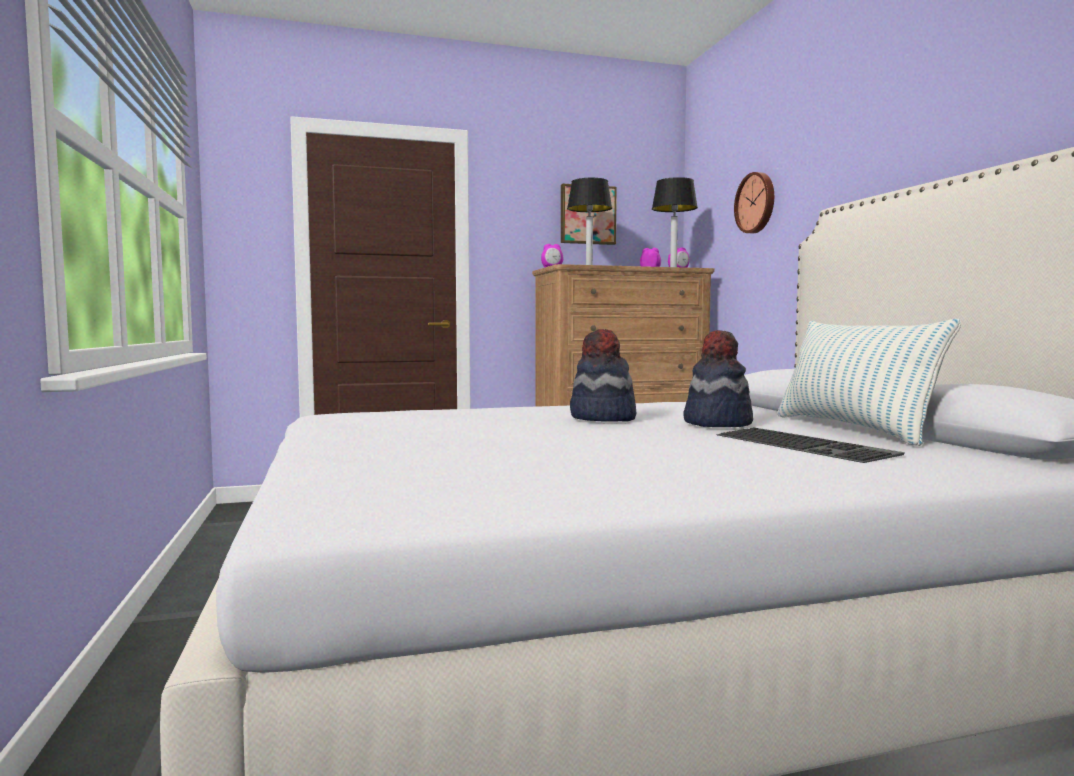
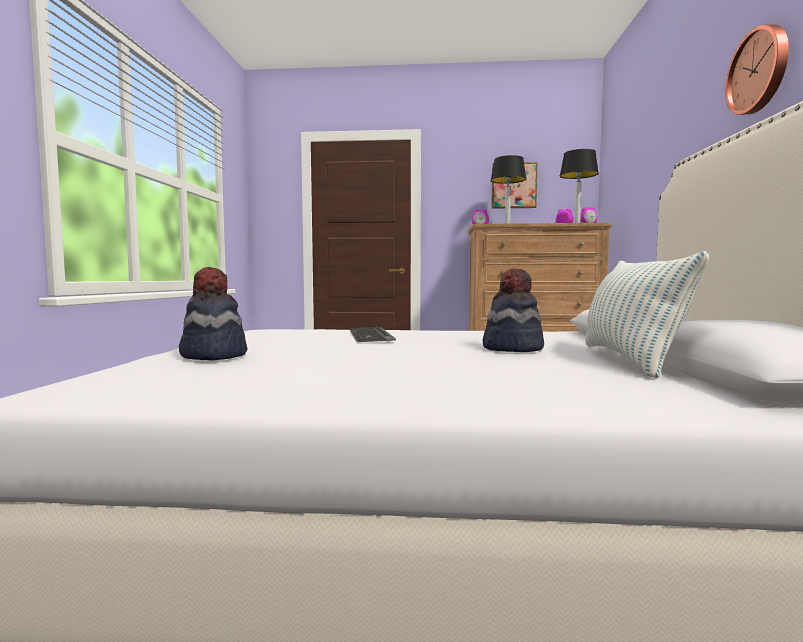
camera: 20 degrees right, 0 degrees up
(602, 418) = (427, 340): hat -> hat (213, 355)
(756, 203) = (642, 164): wall clock -> wall clock (759, 71)
(806, 445) = (543, 370): keyboard -> keyboard (372, 335)

